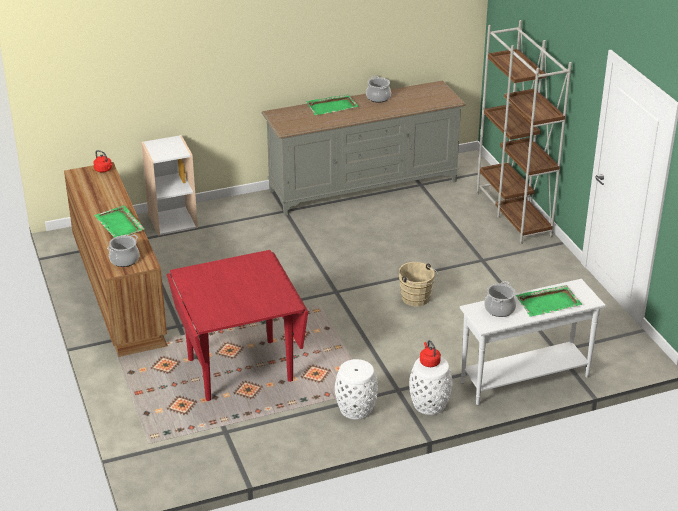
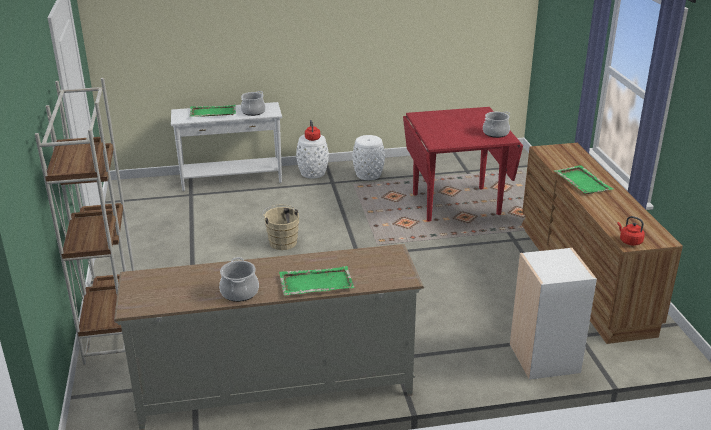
camera: 170 degrees left, 5 degrees down
(124, 260) = (565, 153): cooking pot -> cooking pot (495, 133)

